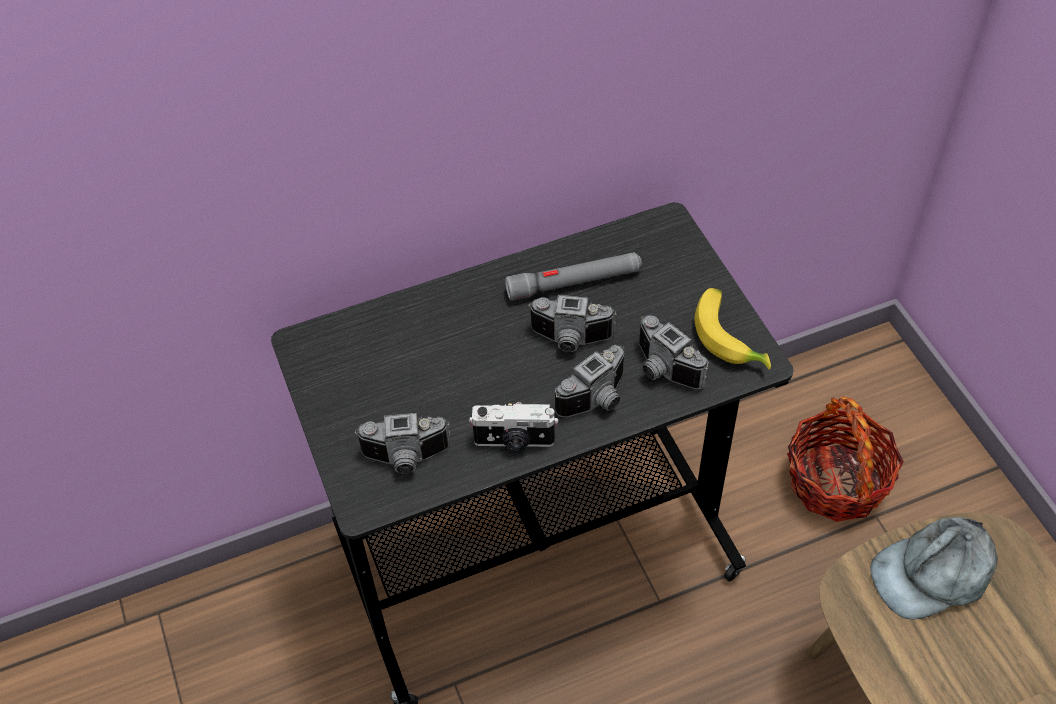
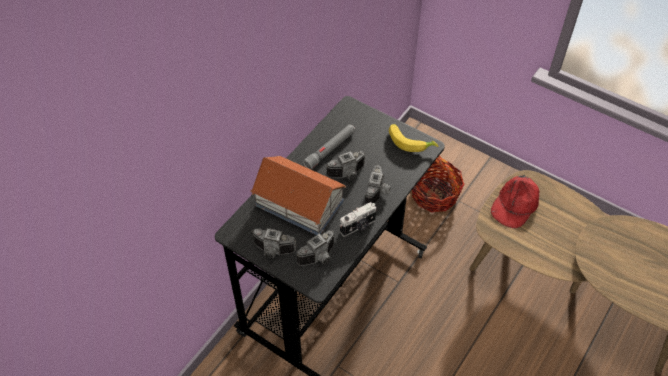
camera: 35 degrees left, 0 degrees up
(447, 350) = (299, 204): none -> toy house
(662, 370) = (394, 168): camera -> camera (273, 251)
(933, 573) = (515, 205): grey cap -> red cap

